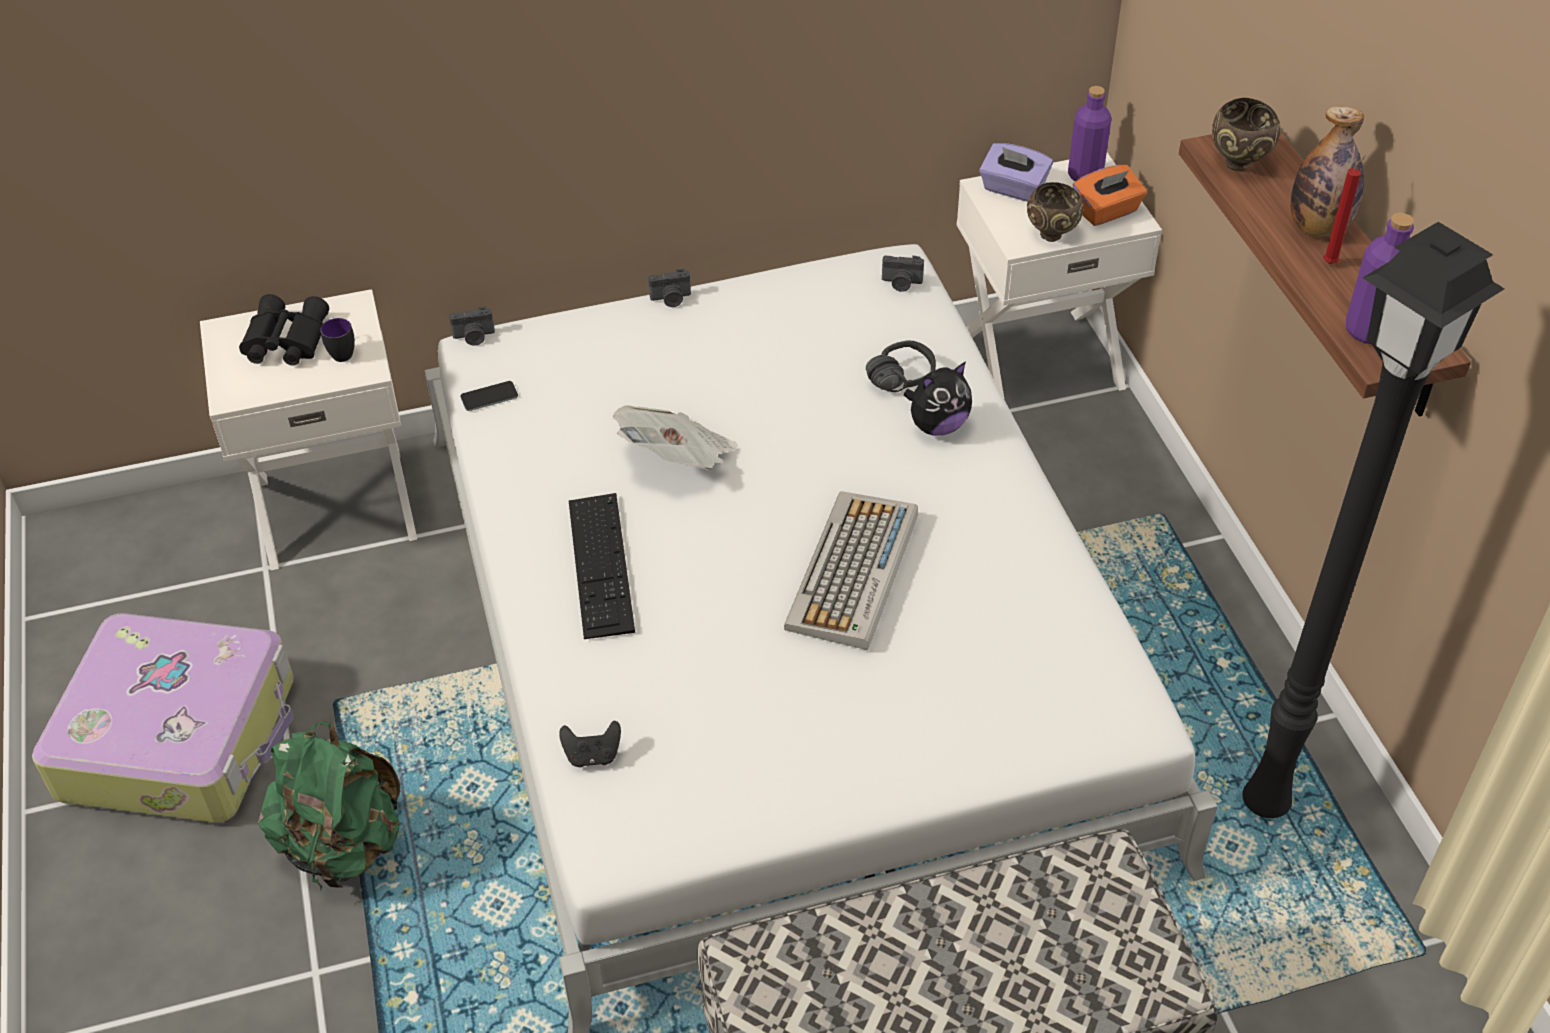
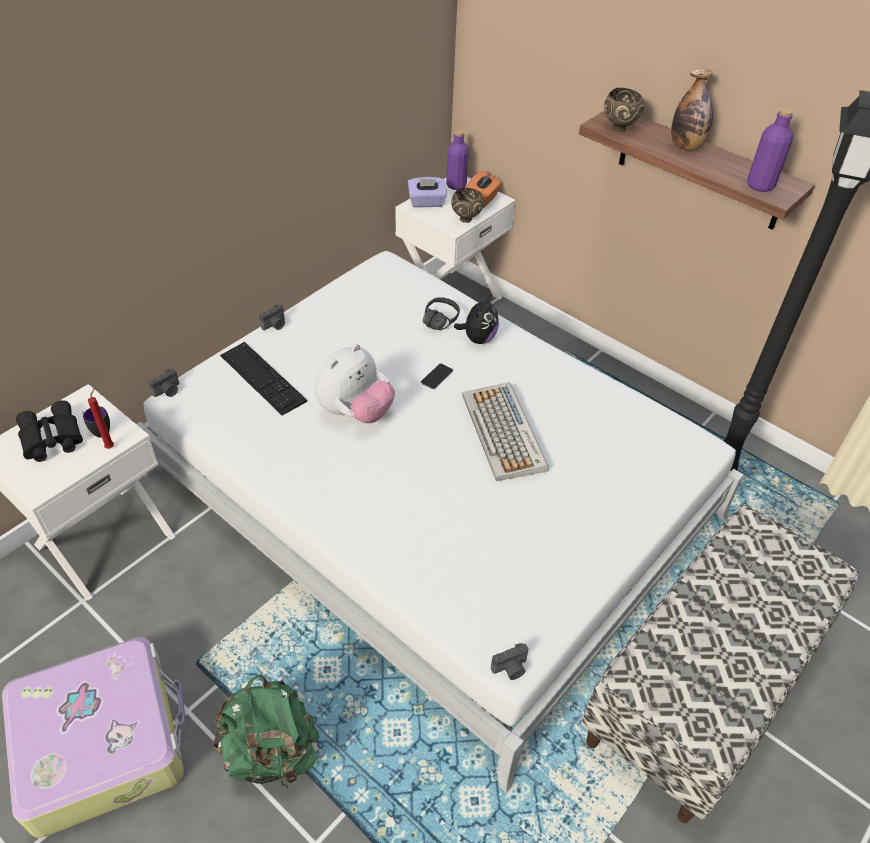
camera: 35 degrees left, 0 degrees up
(489, 396) = (207, 422): phone -> phone (437, 376)
(592, 755) = (450, 607): black game controller -> none
(600, 565) = (361, 492): keyboard -> keyboard (262, 378)
(678, 459) = (355, 412): newspaper -> plush toy
(901, 283) = (398, 272): camera -> camera (510, 669)
(1331, 262) = (709, 160): red candle -> red candle (111, 446)

